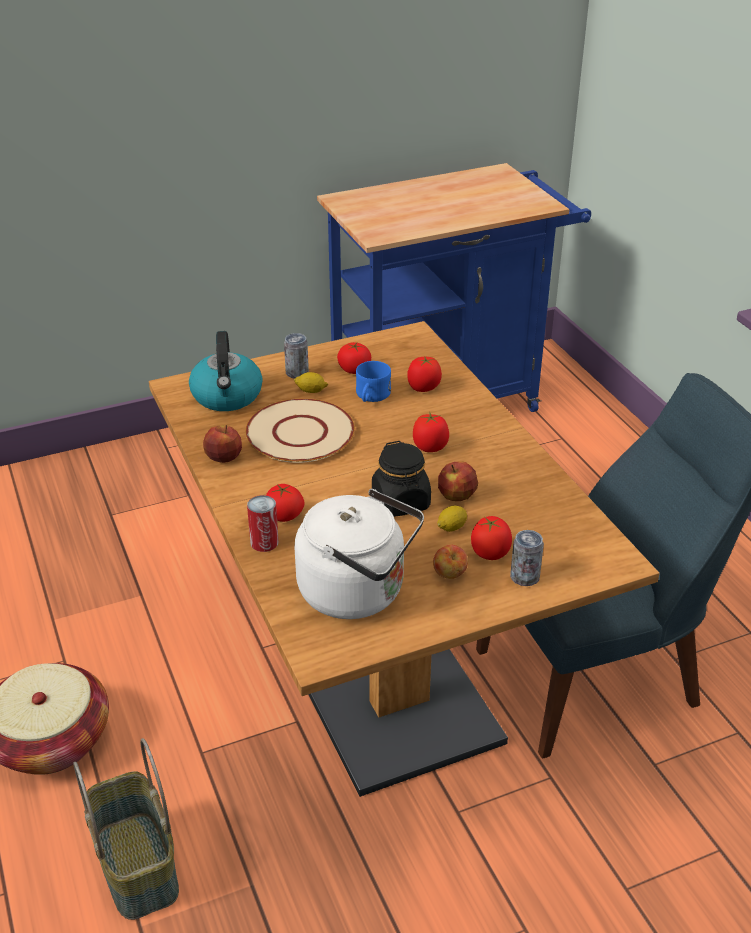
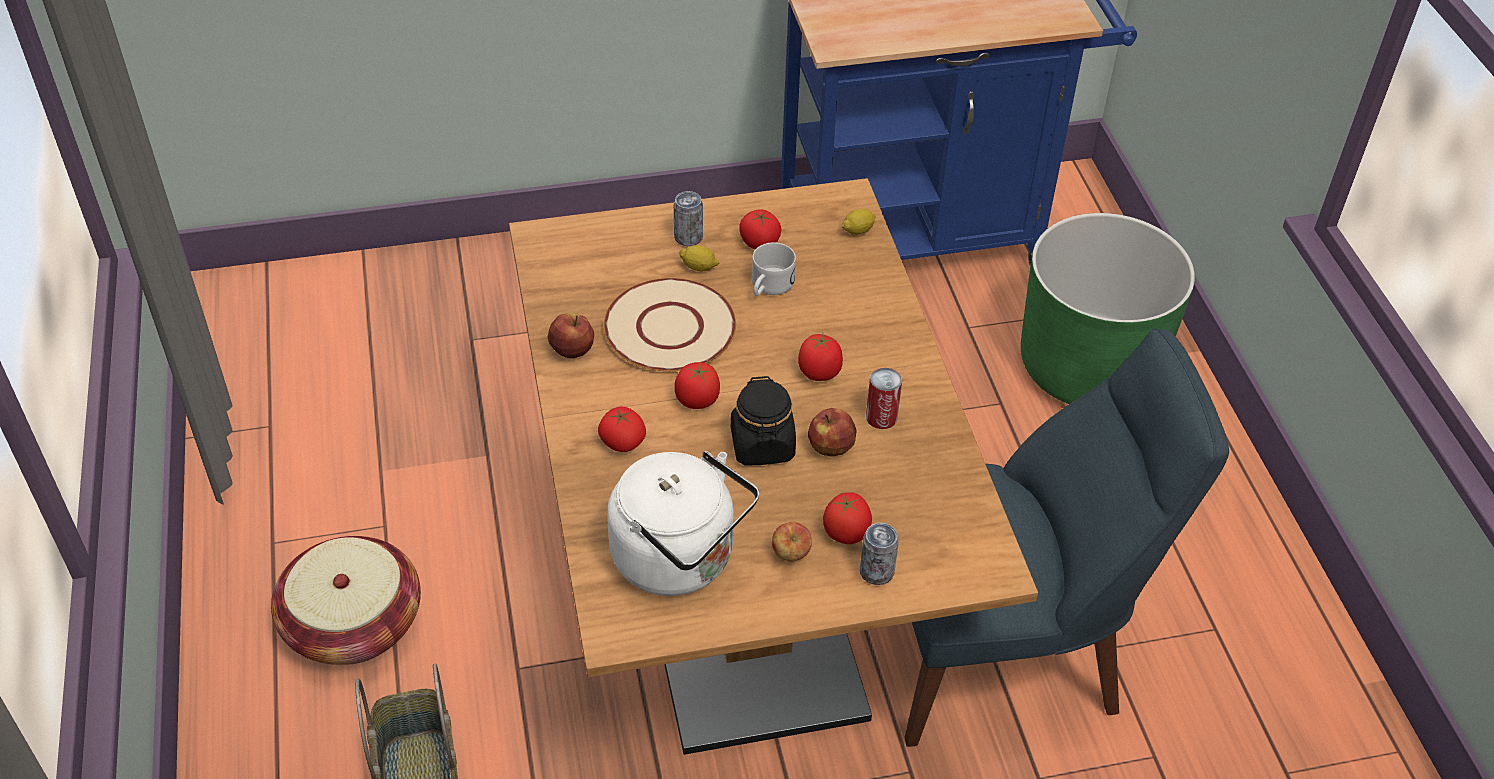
camera: 10 degrees right, 10 degrees up
(227, 396) = (596, 261): kettle -> none
(264, 542) = (591, 475): can -> can (881, 417)
(371, 397) = (769, 287): blue mug -> white mug
(423, 388) = (836, 283): tomato -> tomato (697, 401)
(452, 527) = (812, 490): lemon -> lemon (858, 230)
(593, 469) = (1088, 367): none -> green planter

